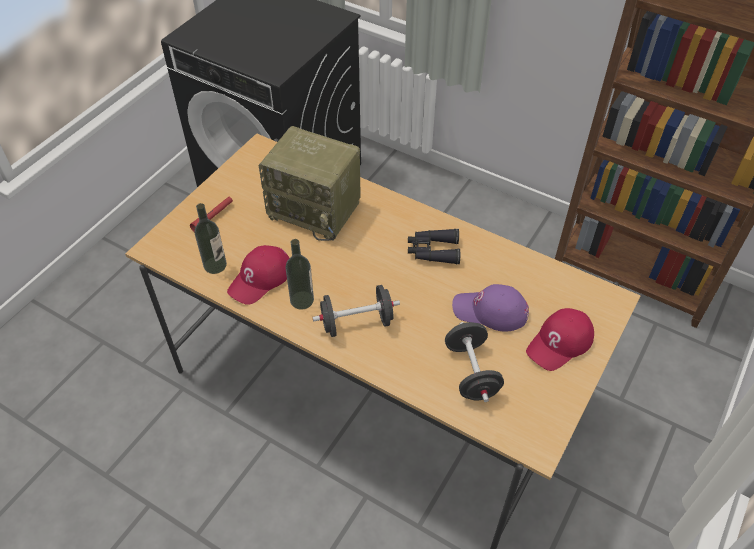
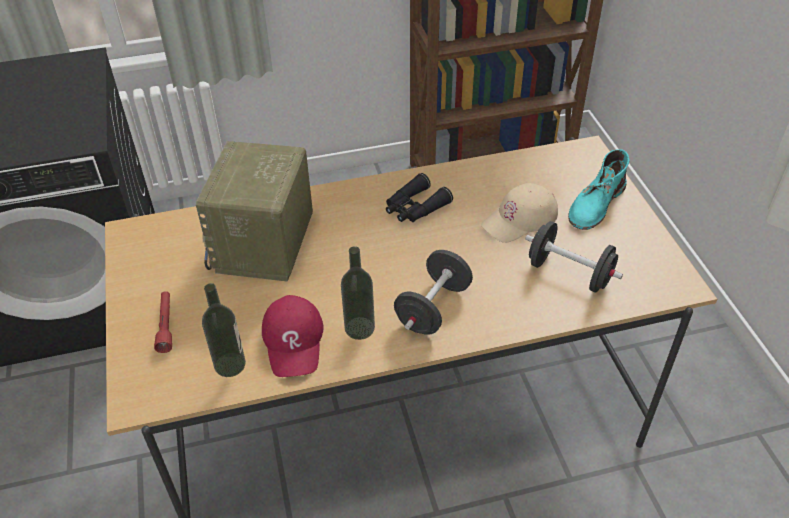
camera: 45 degrees left, 5 degrees down
(316, 209) = (265, 246): radio -> radio turned 120 degrees clockwise
(490, 311) = (520, 219): purple cap -> beige cap
(560, 343) = (595, 204): red cap -> turquoise boot

